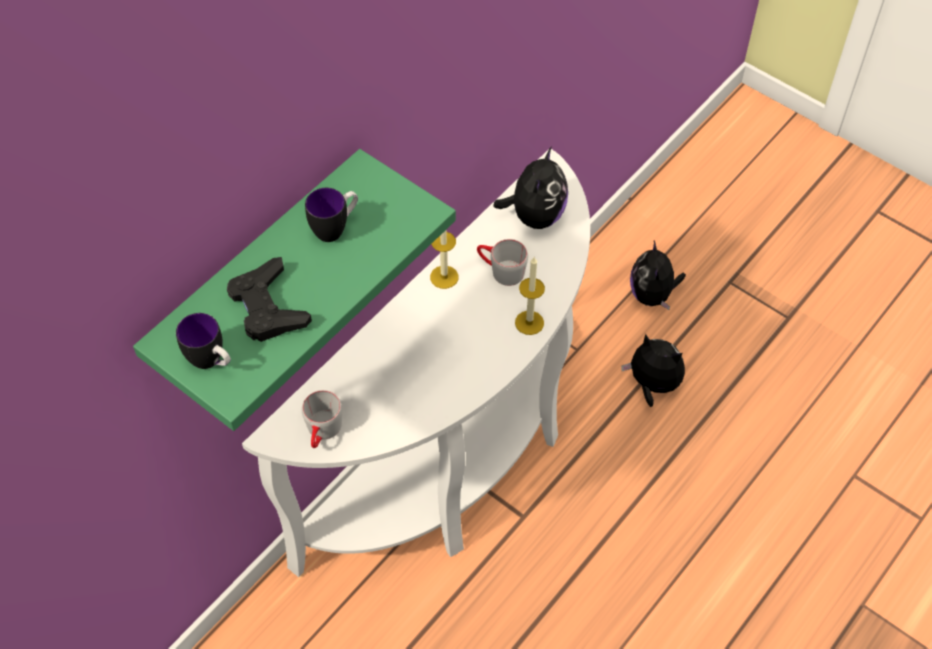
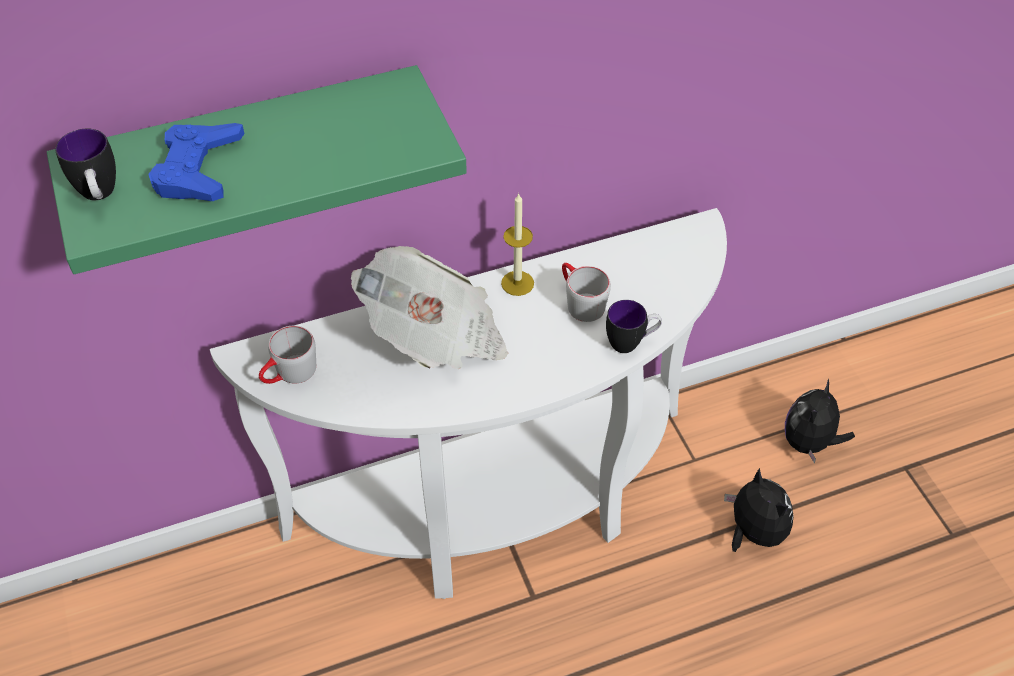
camera: 30 degrees right, 5 degrees down
(268, 307) = (198, 169): black game controller -> blue game controller
(335, 228) = (327, 126): mug -> mug (631, 343)
(412, 348) = (435, 336): none -> newspaper
(529, 322) = (573, 365): candle -> none
(535, 216) = (654, 265): plush toy -> none

